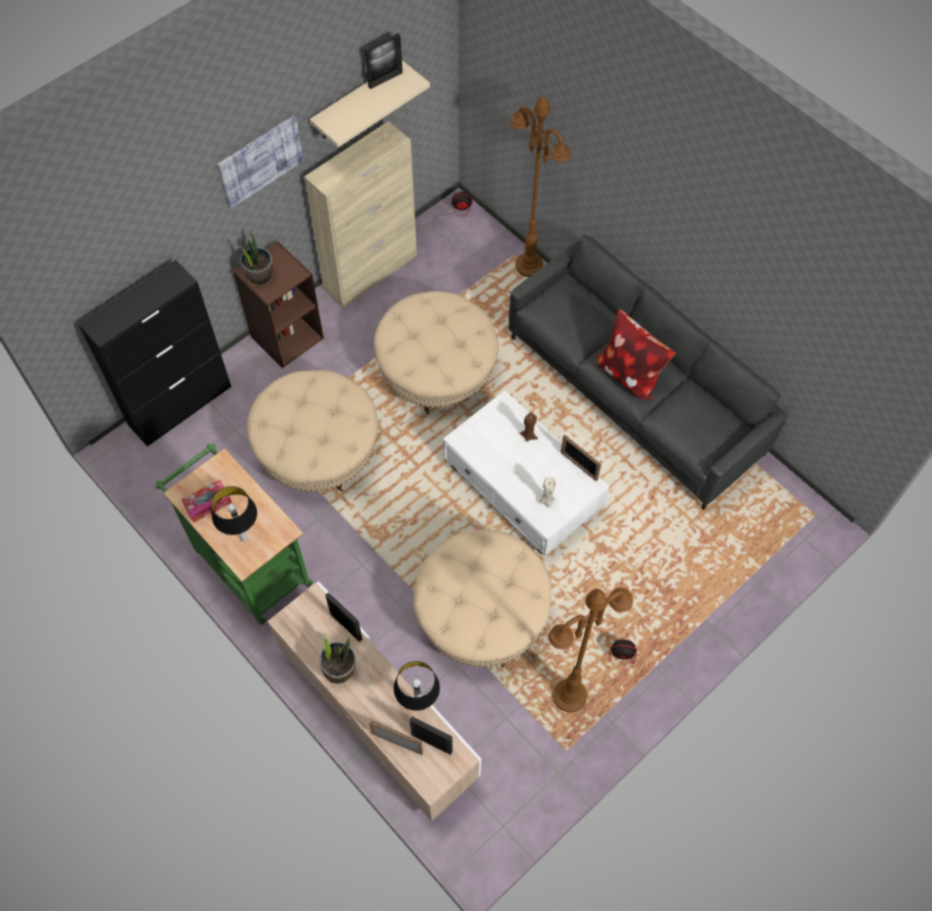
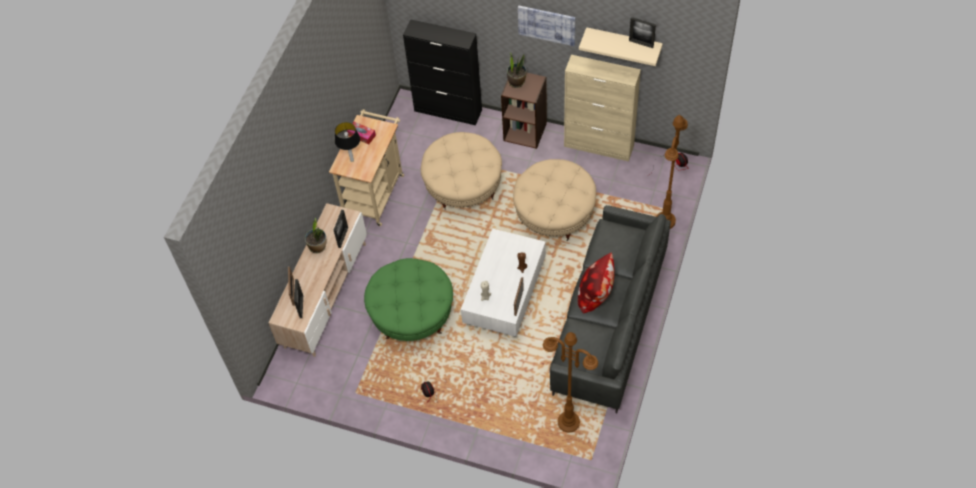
camera: 65 degrees right, 5 degrees down
(248, 563) = (375, 192): green cart -> beige cart
(418, 705) = (318, 290): table lamp -> none
(481, 614) = (412, 313): beige ottoman -> green ottoman
(569, 696) = (388, 380): brown floor lamp -> brown floor lamp (568, 422)

